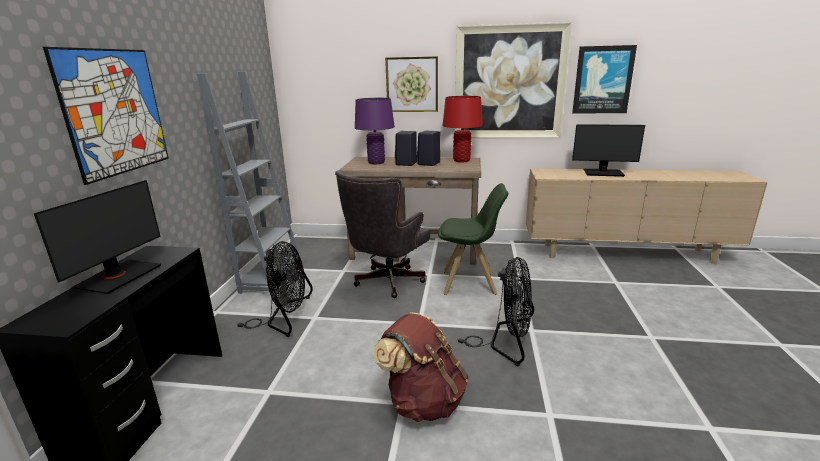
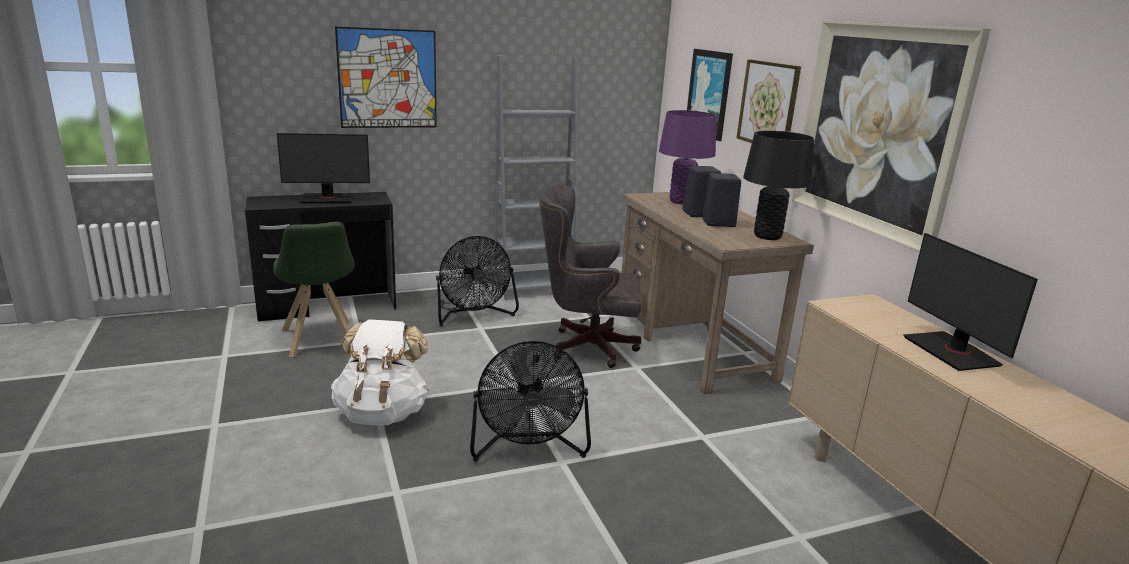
camera: 60 degrees right, 0 degrees up
(423, 401) = (382, 413): brown backpack -> white backpack
(461, 160) = (767, 236): red table lamp -> black table lamp
(469, 283) = (643, 398): green chair -> green chair (320, 339)
(602, 80) = (1030, 160): picture -> picture (709, 94)

